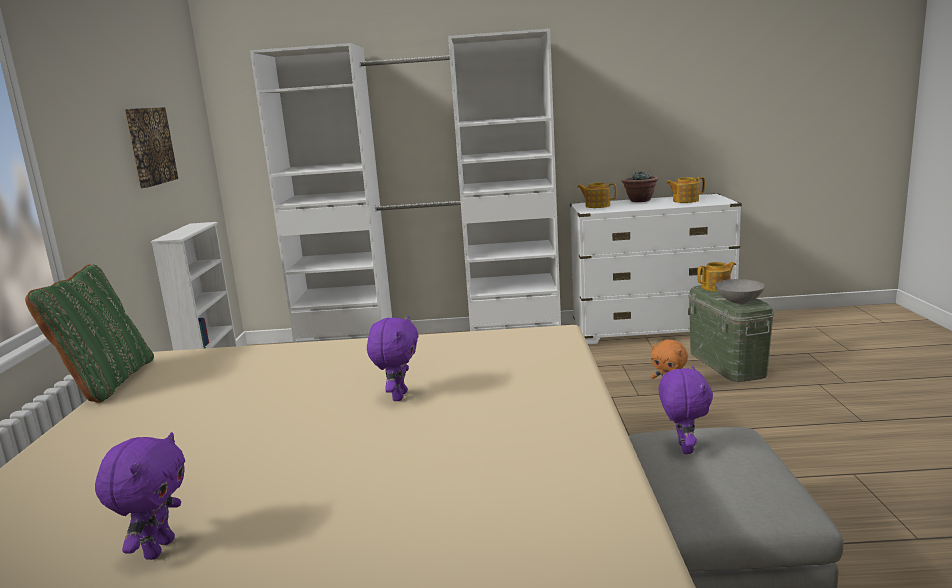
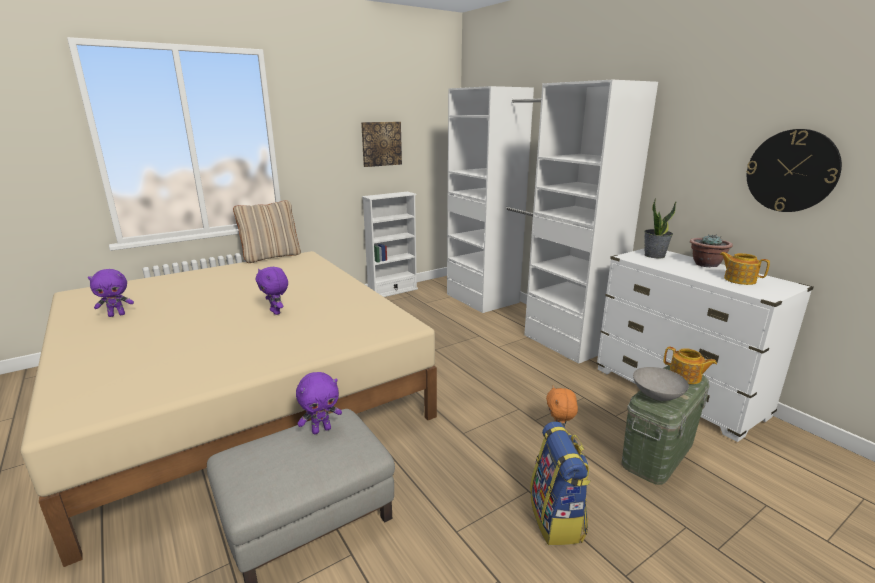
camera: 55 degrees right, 5 degrees up
(107, 382) = (271, 257): green pillow -> beige pillow
(398, 396) = (276, 312): purple plush toy -> purple plush toy turned 75 degrees clockwise
(597, 206) = (654, 255): teapot -> potted plant
(679, 104) = (791, 171): none -> wall clock
(788, 427) = (557, 519): none -> backpack

